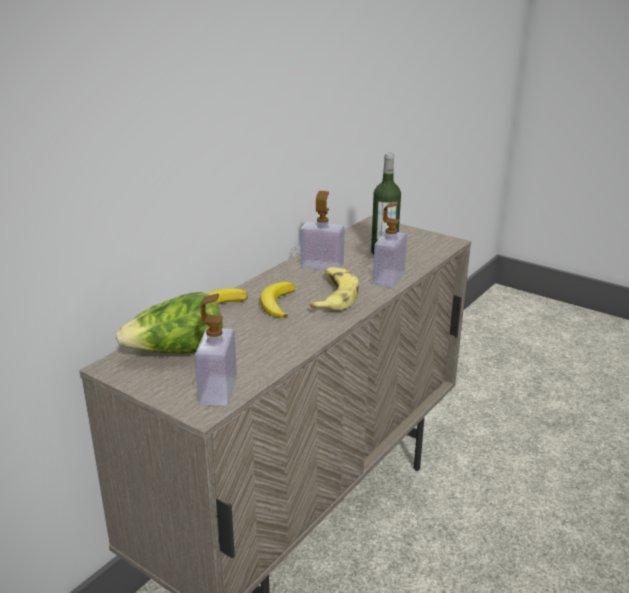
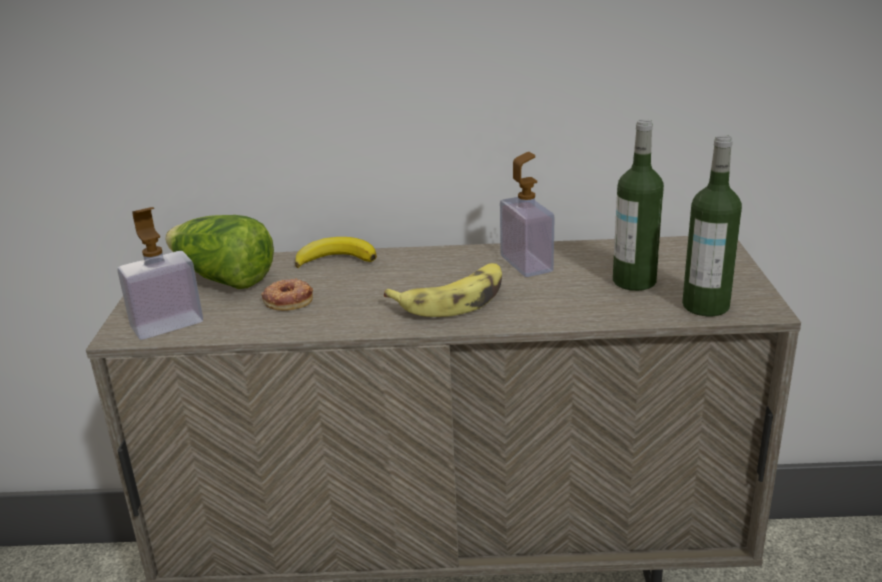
camera: 55 degrees right, 0 degrees up
(252, 340) = (288, 300): none -> donut
(277, 304) = (388, 280): banana -> none
(388, 278) = (559, 311): soap dispenser -> none
(431, 249) = (705, 306): none -> bottle

